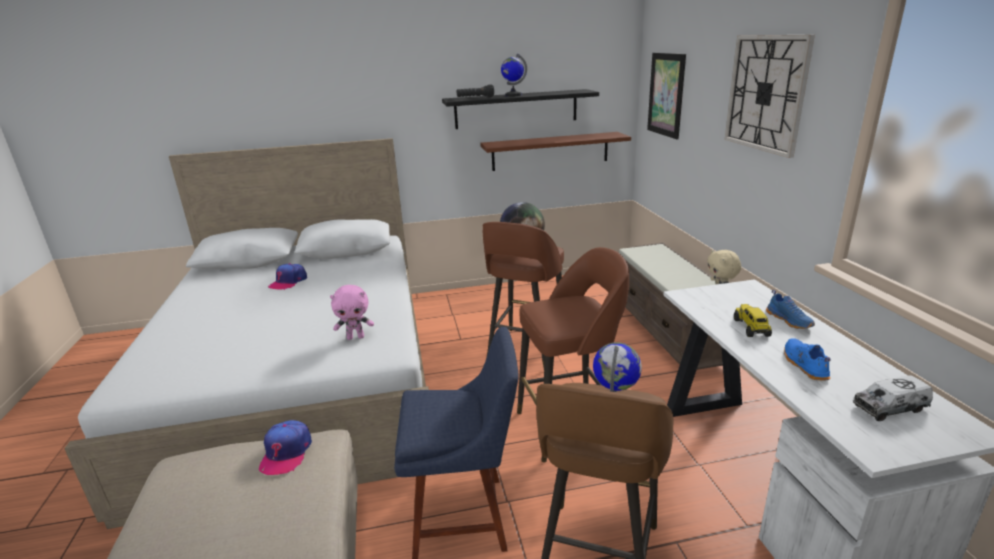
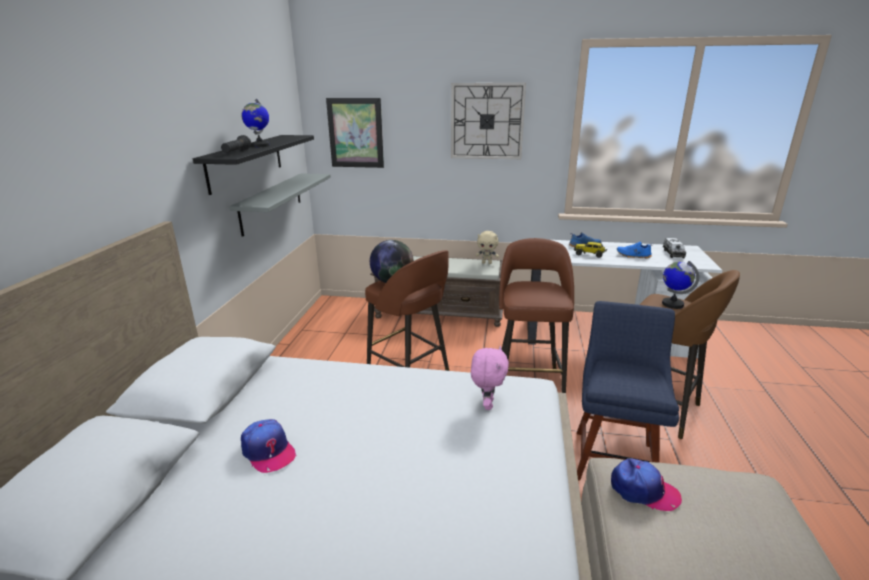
camera: 70 degrees left, 0 degrees up
(550, 151) = (271, 202): brown shelf -> grey shelf

